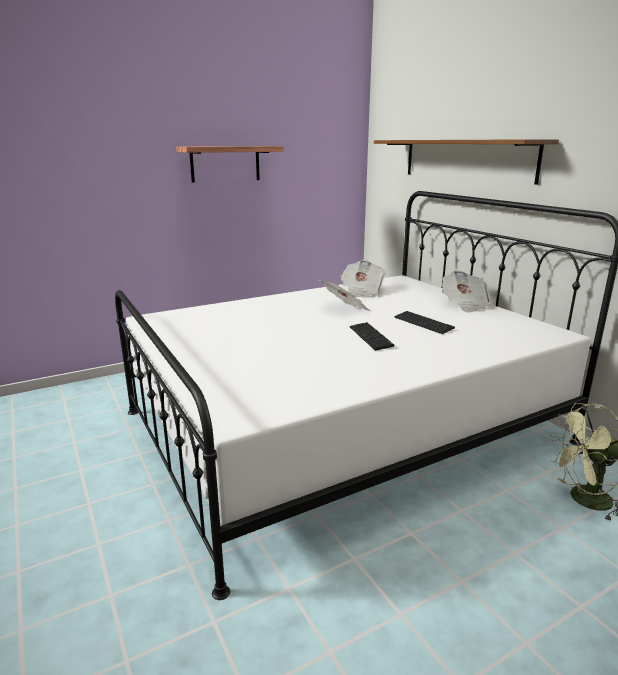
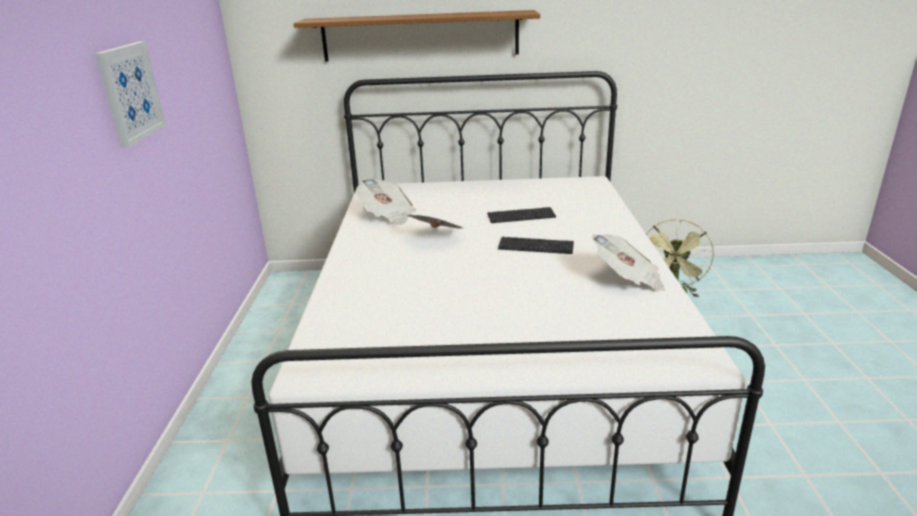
camera: 60 degrees left, 5 degrees up
(225, 163) = (130, 92): shelf -> picture
(464, 304) = (489, 188): newspaper -> newspaper (628, 279)

